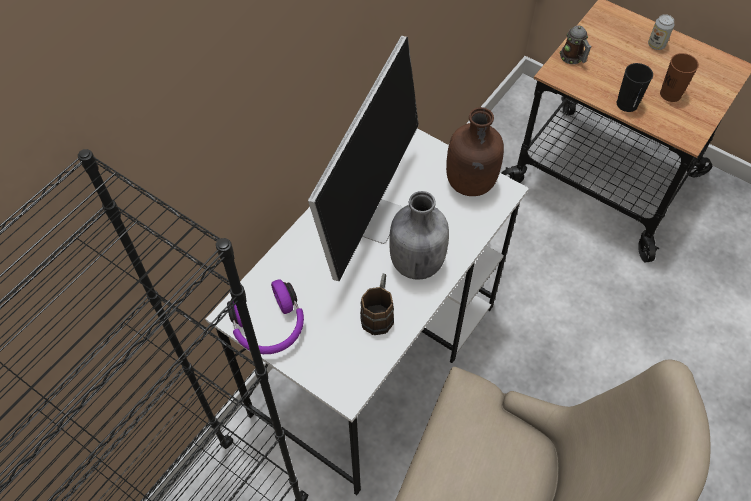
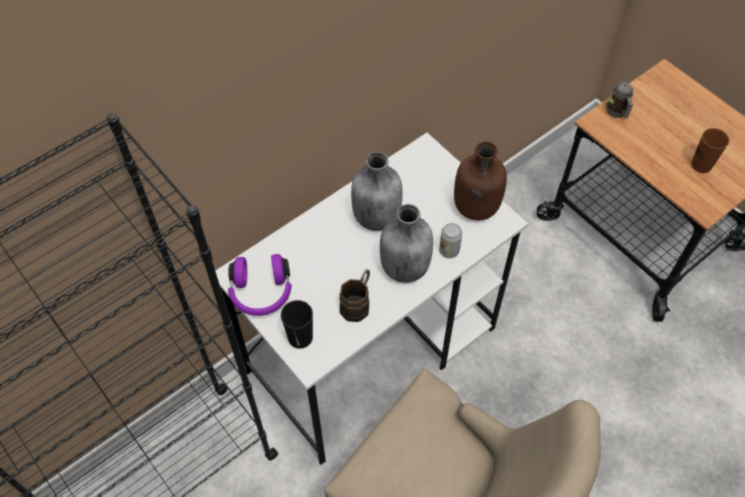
camera: 15 degrees right, 0 degrees up
(369, 215) = (376, 216): monitor -> grey bottle
(627, 104) = (655, 166): black cup -> black cup (300, 337)
(656, 45) = (704, 115): can -> can (449, 250)

